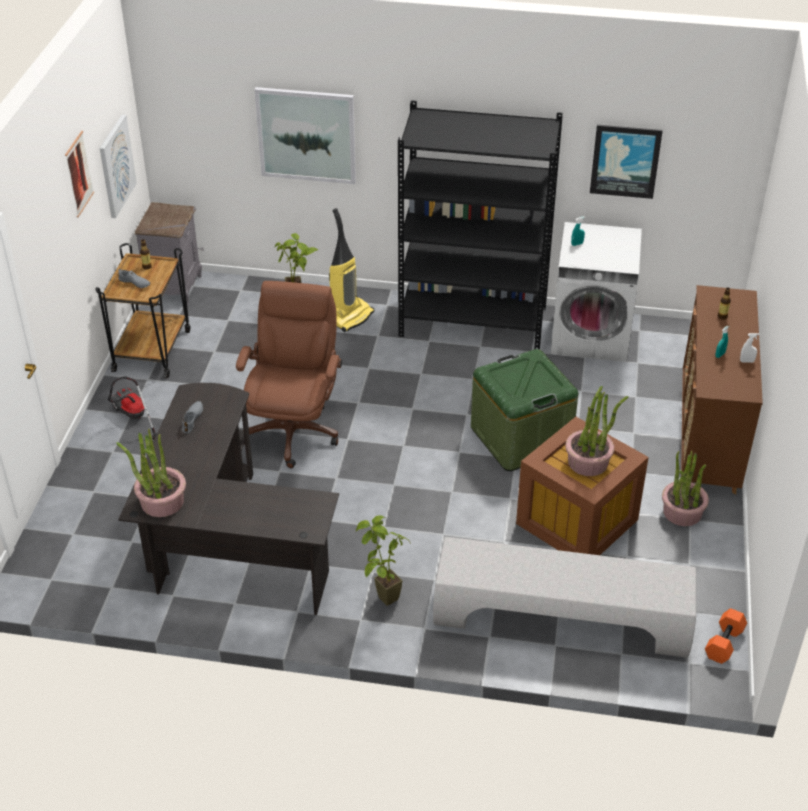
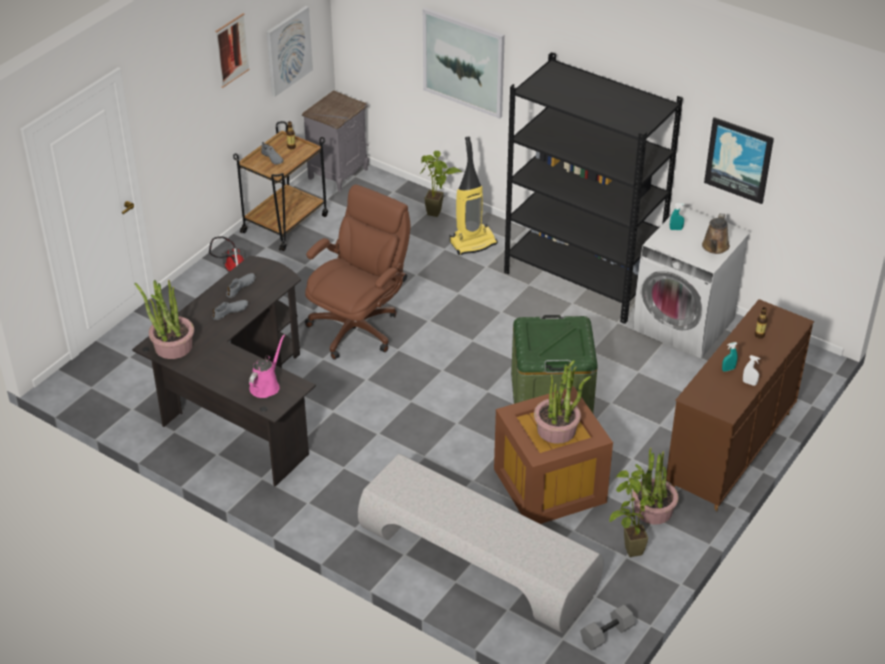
camera: 25 degrees right, 0 degrees up
(199, 447) = (230, 312): none -> grey shoe
(289, 510) = (266, 385): none -> pink watering can
(381, 600) = (334, 493): potted plant -> potted plant (626, 550)
(622, 251) = (715, 247): none -> brown watering can
(724, 644) = (607, 635): orange dumbbell -> grey dumbbell

